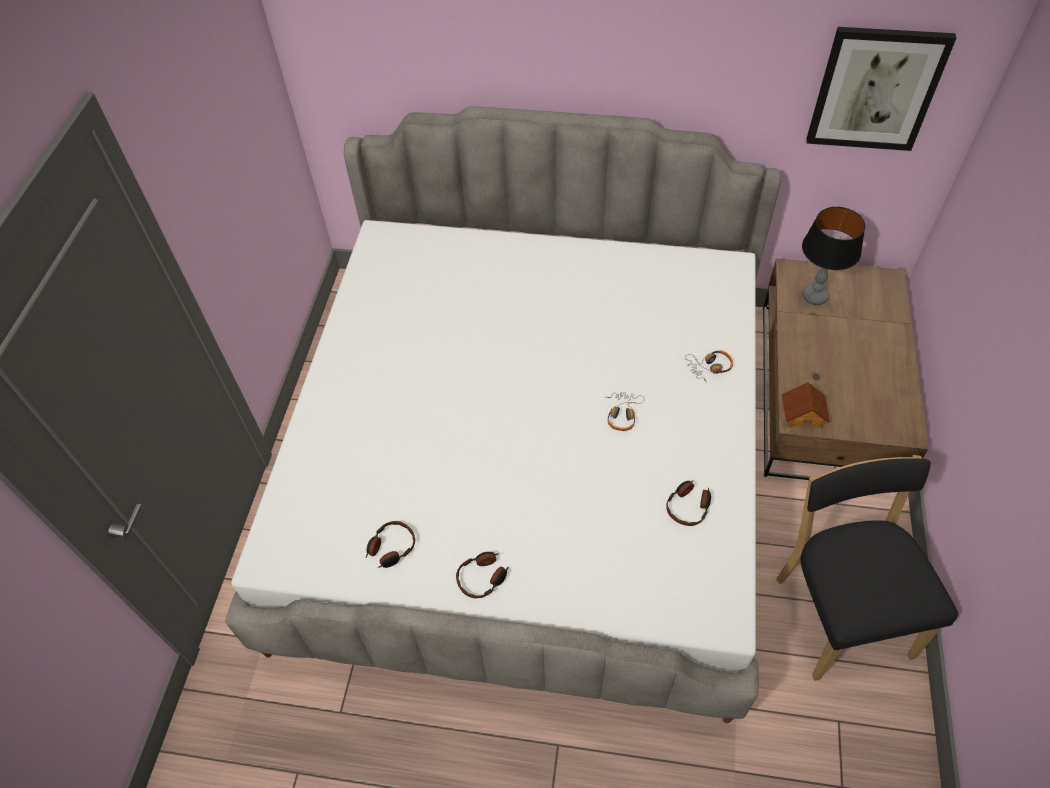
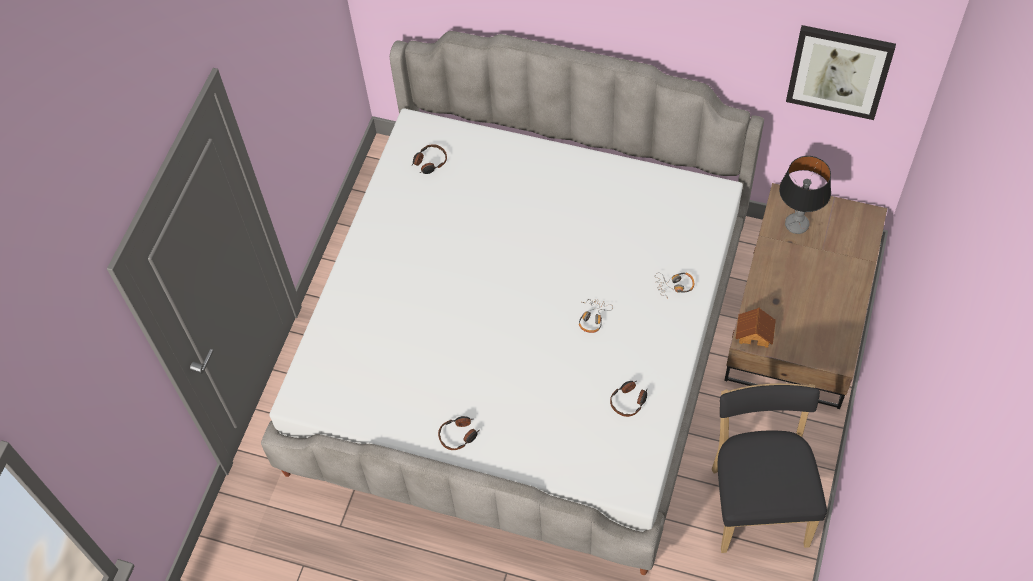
camera: 10 degrees right, 5 degrees up
(391, 548) = (392, 404): headphones -> headphones (429, 162)

